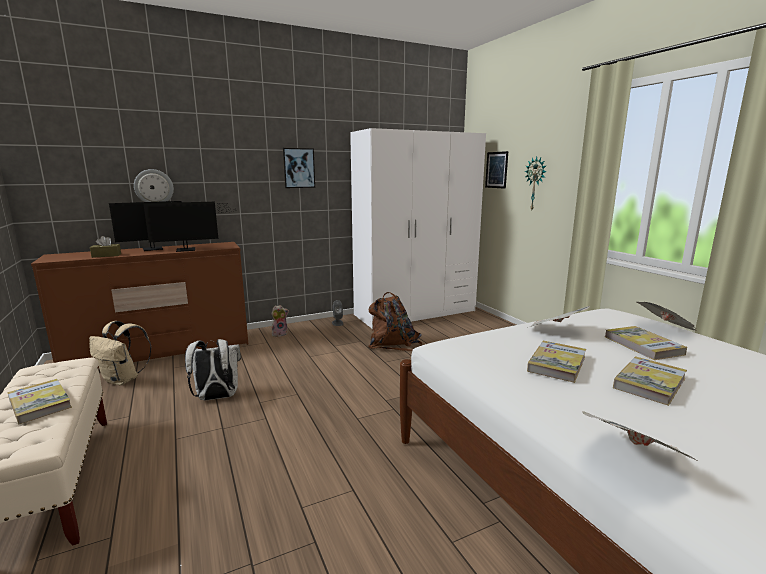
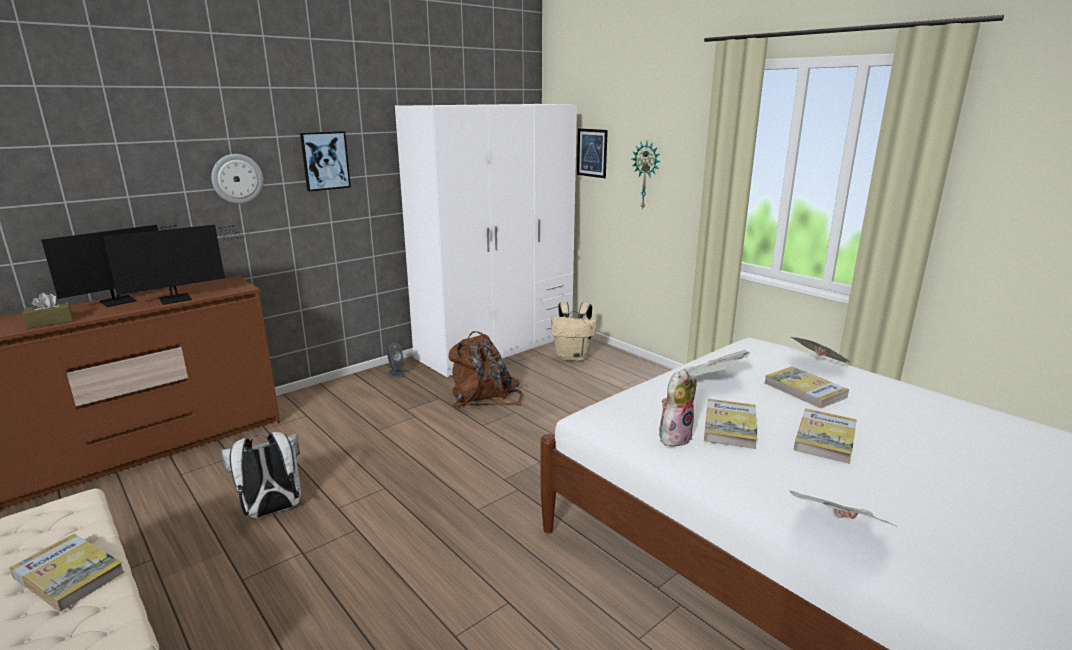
camera: 15 degrees left, 5 degrees up
(123, 380) = (110, 505): beige backpack -> beige backpack (573, 357)
(154, 187) = (106, 205): wall clock -> wall clock (237, 178)
(280, 334) = (320, 400): plush toy -> plush toy (674, 437)

